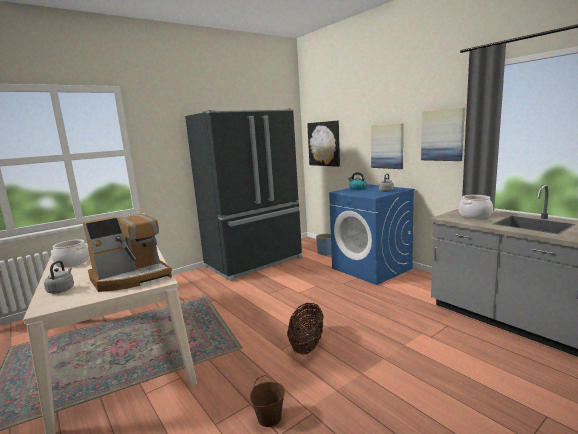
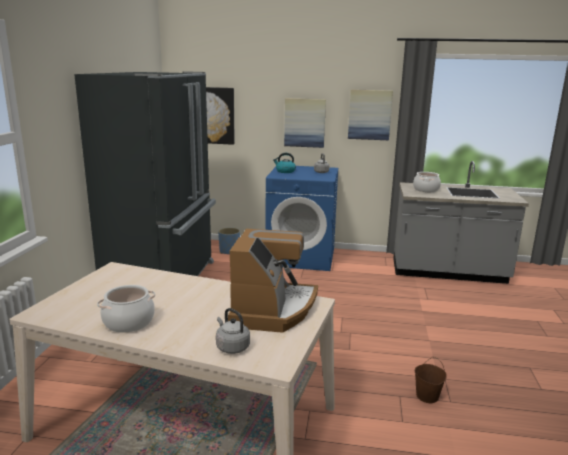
camera: 45 degrees left, 5 degrees up
(307, 345) = (362, 338): basket -> none

